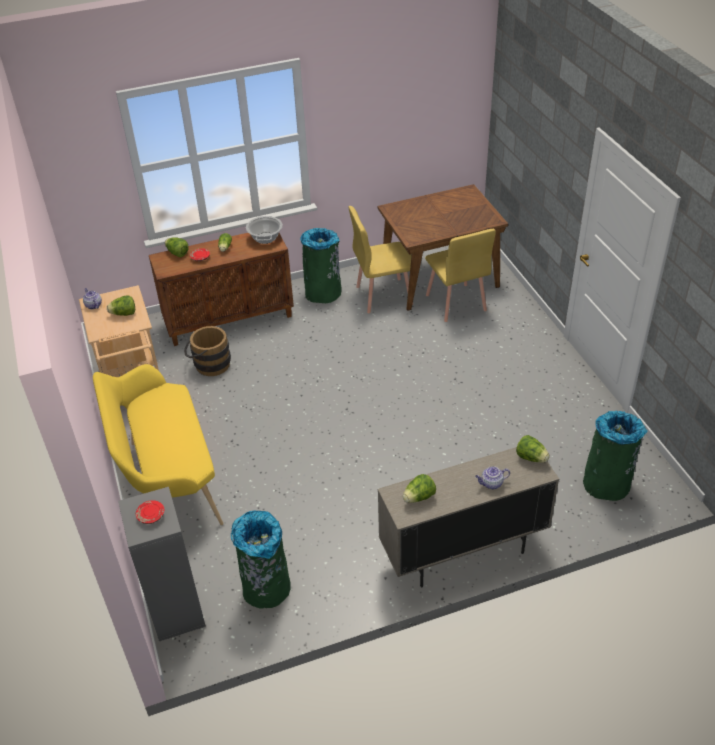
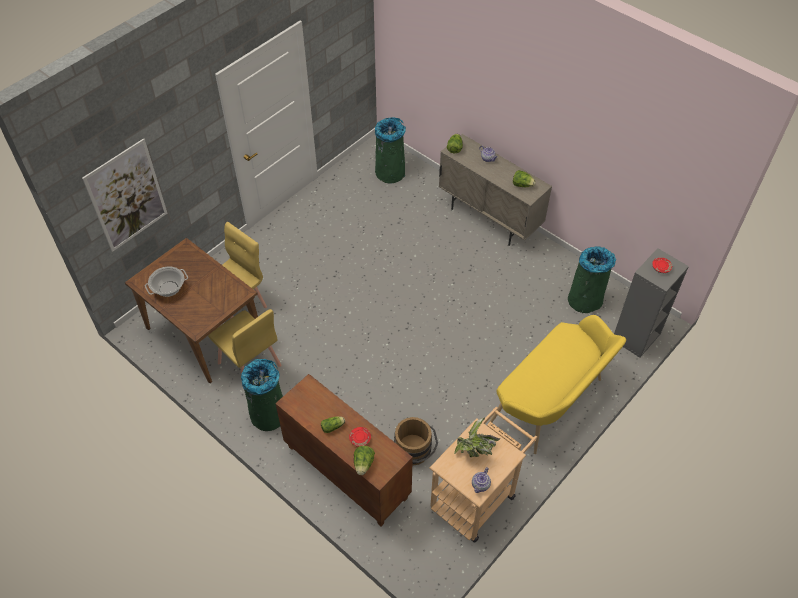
camera: 120 degrees left, 10 degrees up
(124, 314) = (475, 450): lettuce -> potted plant
(265, 238) = (300, 400): cooking pot -> cooking pot (169, 288)
(517, 133) = (127, 196): none -> picture

